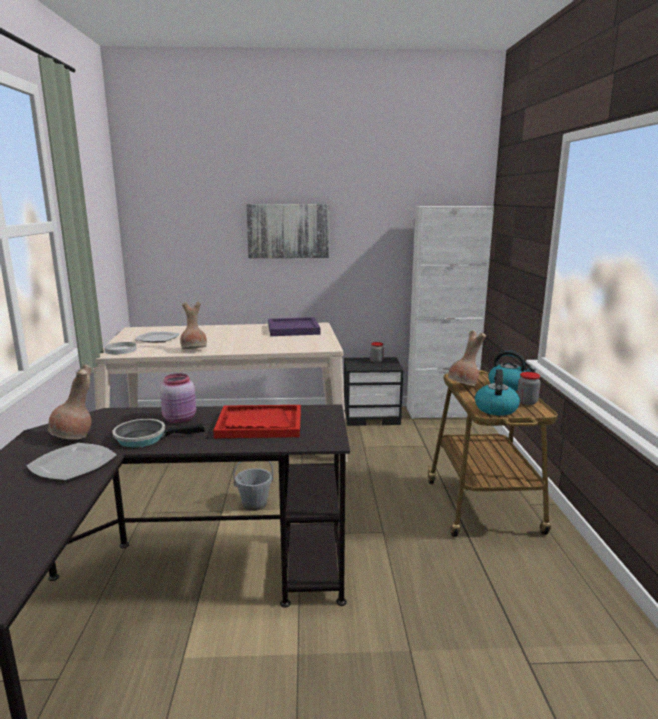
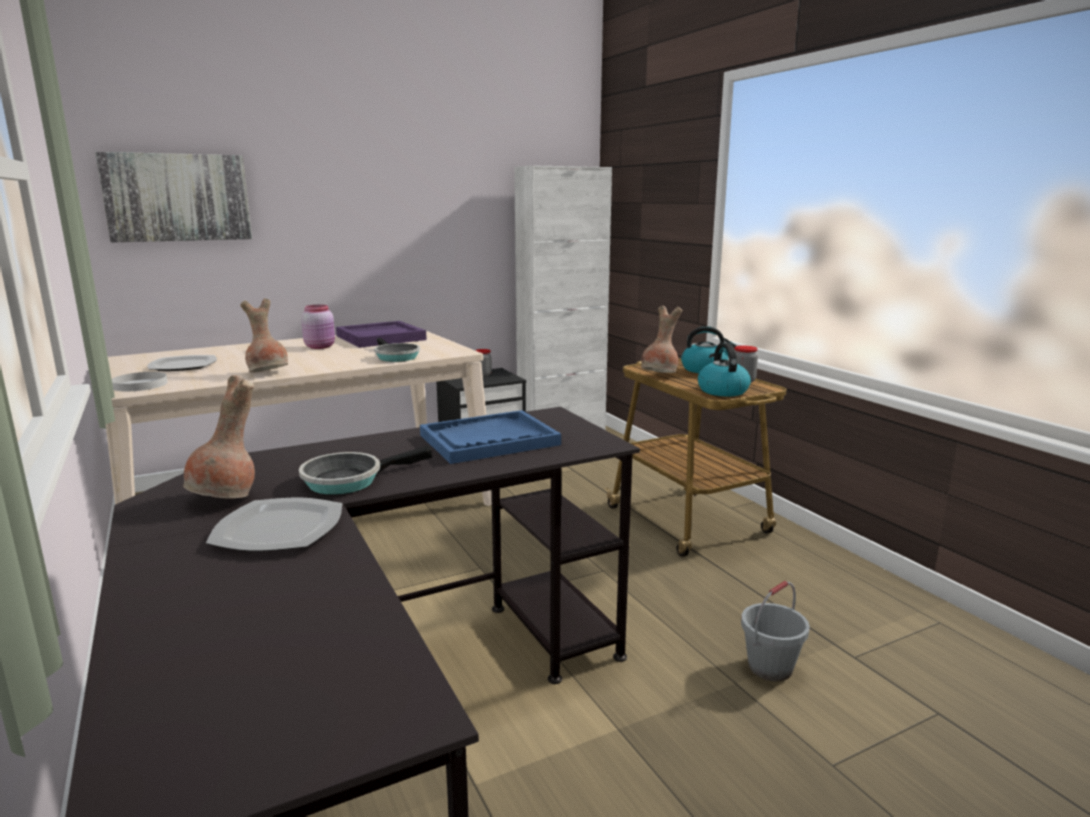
camera: 25 degrees left, 0 degrees up
(180, 419) = (368, 451): pink jar -> pink jar (321, 347)
(254, 504) = (414, 577): grey bucket -> grey bucket (770, 668)
(259, 424) = (489, 440): red tray -> blue tray
(282, 346) = (395, 356): none -> frying pan
(288, 231) = (348, 200): picture -> picture (178, 197)

